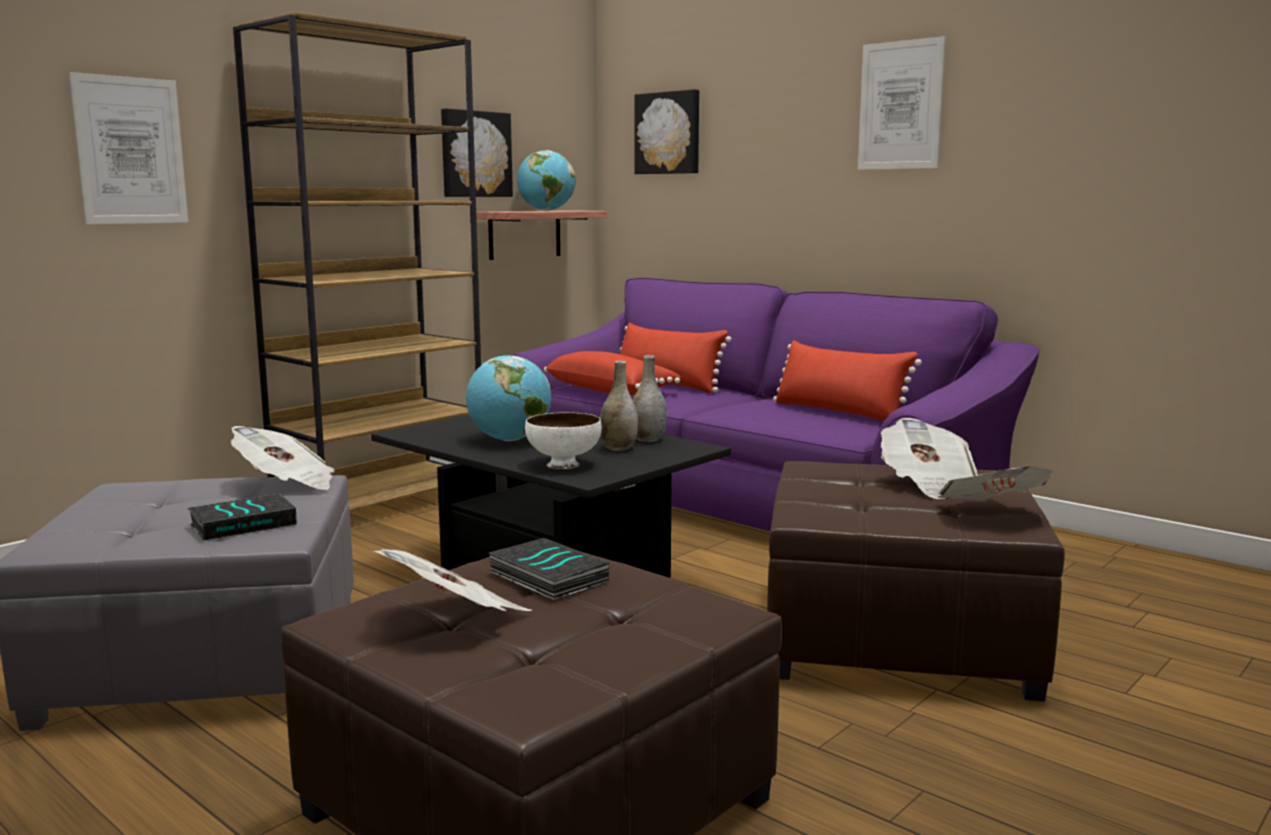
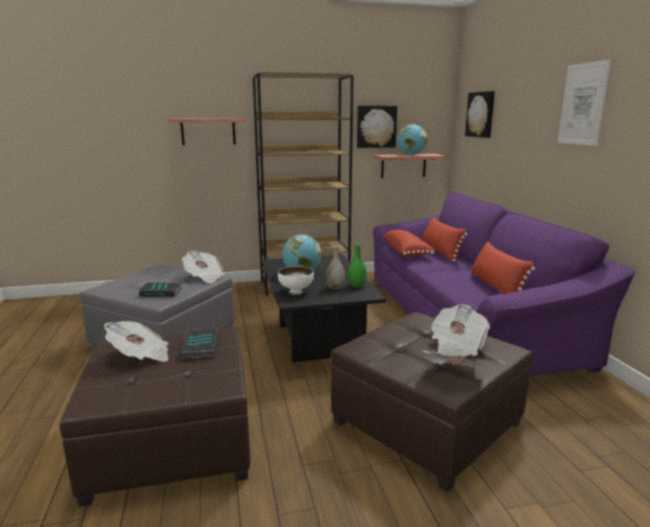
camera: 35 degrees right, 5 degrees up
(130, 151) = (208, 131): picture -> shelf
(648, 440) = (357, 285): grey vase -> green vase

